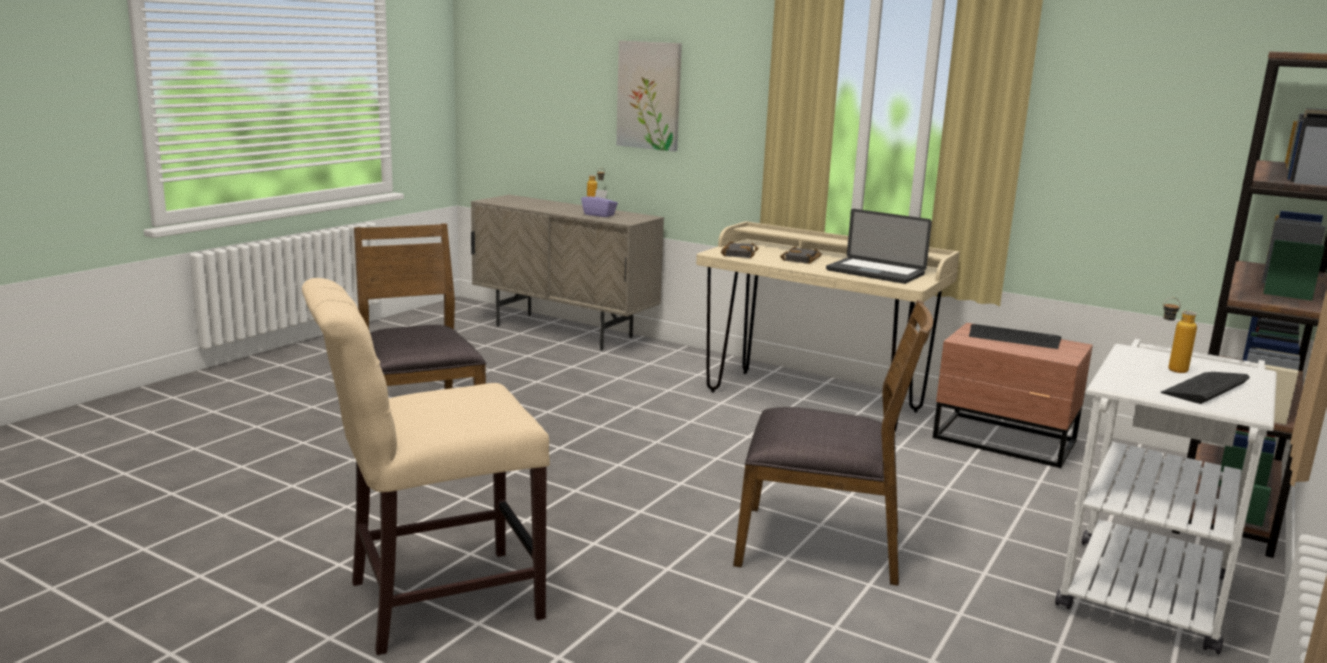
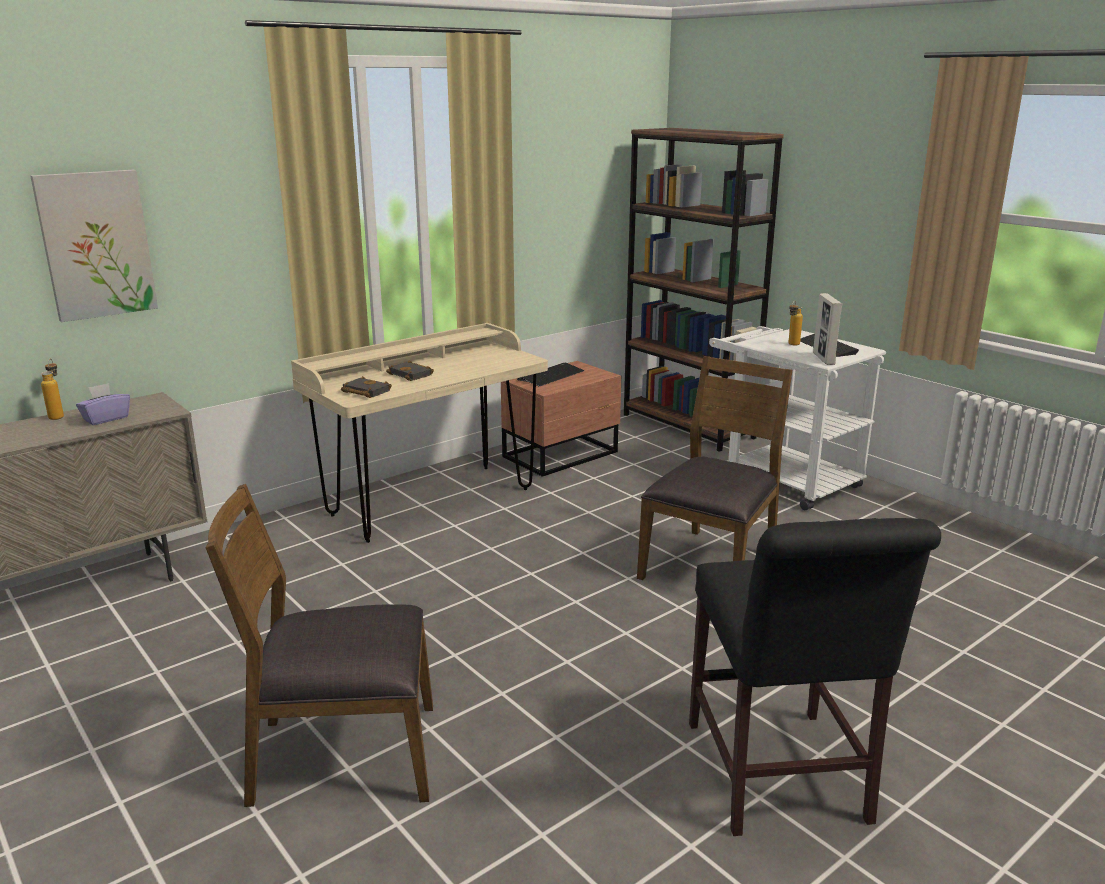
camera: 70 degrees left, 5 degrees up
(433, 601) = (778, 779): beige chair -> black chair
(875, 272) = (480, 361): laptop -> none
(1130, 385) = (823, 359): none -> picture frame

